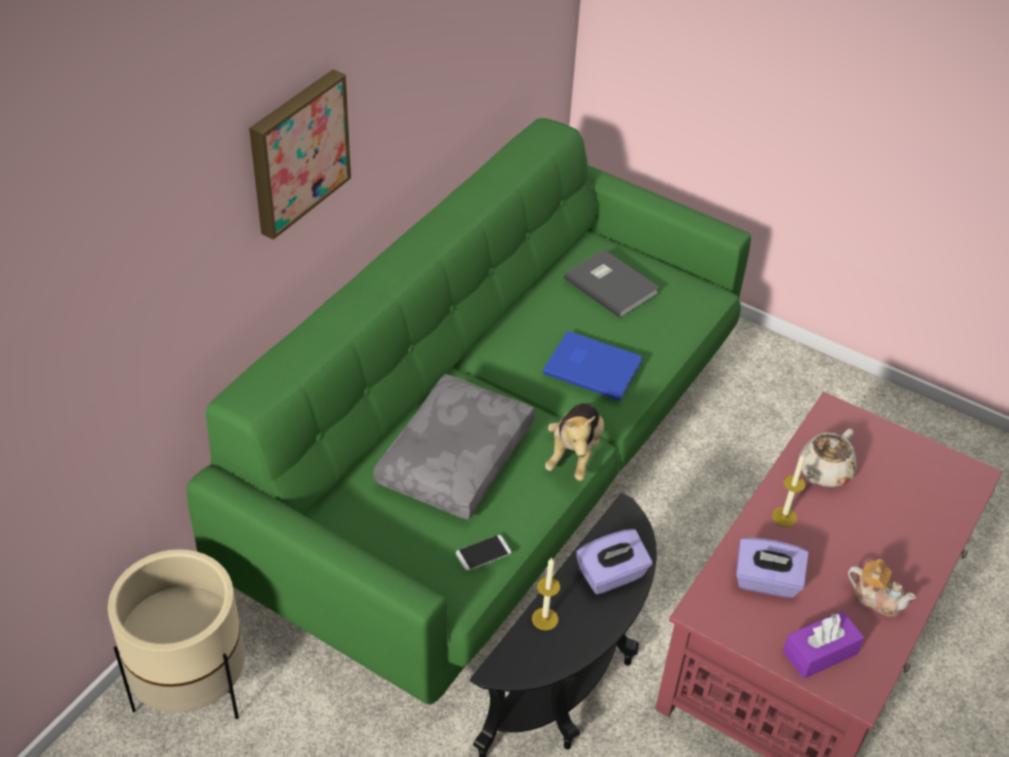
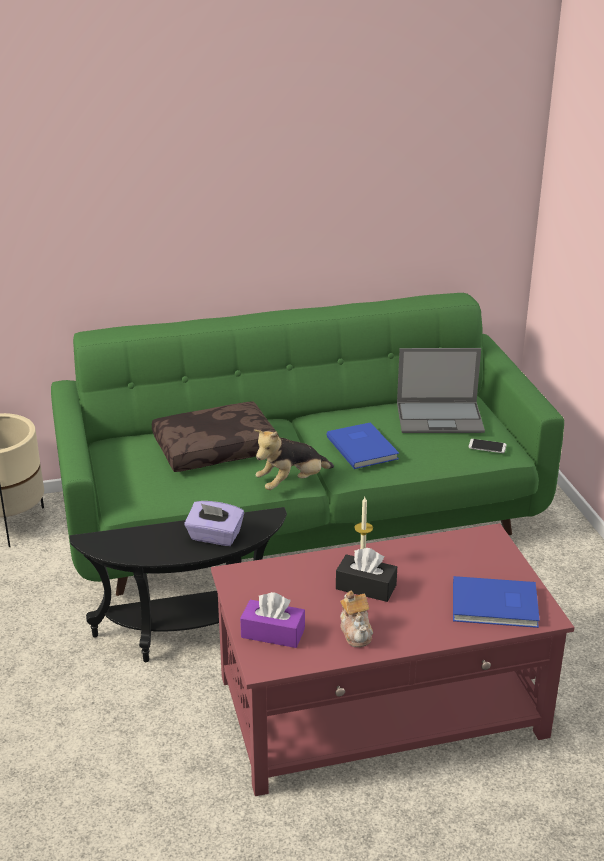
camera: 45 degrees right, 15 degrees down
(296, 151) = (186, 194): picture -> none
(454, 456) = (216, 448): grey pillow -> brown pillow
(483, 553) = (164, 493): phone -> phone (487, 446)
(545, 619) = (147, 534): candle -> none
(611, 284) = (440, 417): grey book -> laptop
(766, 581) = (296, 584): purple tissue box -> none
(820, 542) = (366, 587): none -> black tissue box
(823, 472) = (428, 558): beige teapot -> none
(932, 489) = (496, 606): none -> blue book

